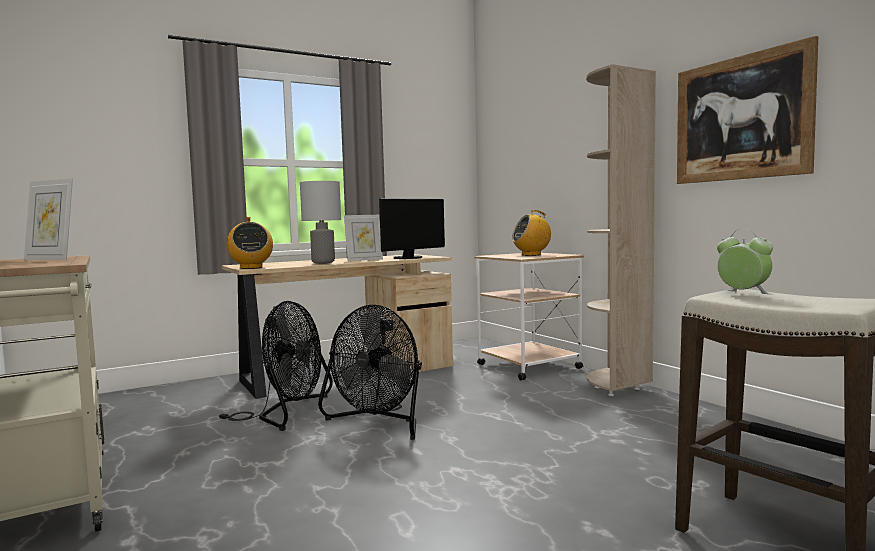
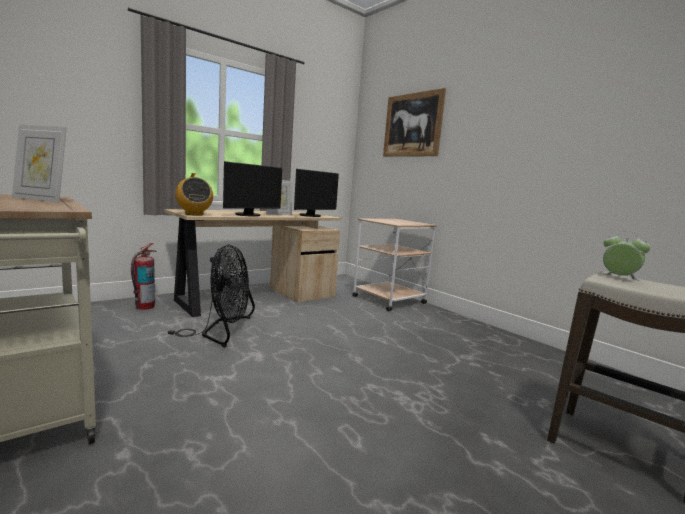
camera: 10 degrees left, 5 degrees up
(201, 389) = (144, 307): none -> fire extinguisher
(323, 263) = (250, 215): grey table lamp -> monitor
(379, 421) = (297, 341): black fan -> none
(531, 255) = (400, 221): radio -> none
(613, 388) = (453, 320): beige bookcase -> none
(741, 118) = (574, 142): picture -> picture (412, 125)

